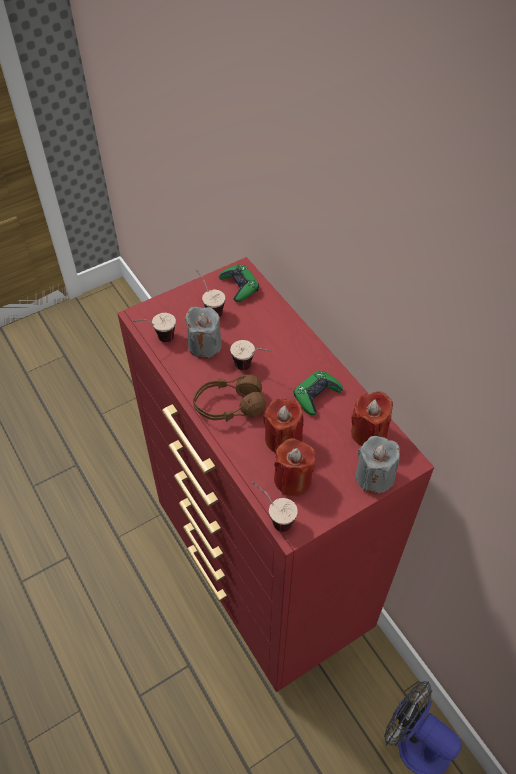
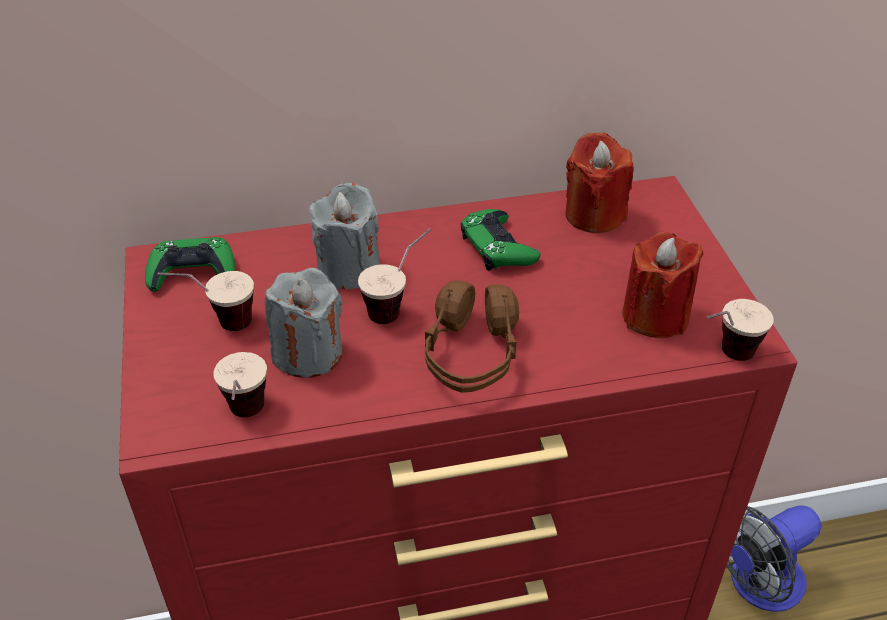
camera: 70 degrees left, 10 degrees down
(283, 439) = (570, 306): red candle -> none
(374, 477) = (676, 232): grey candle -> grey candle (349, 269)

